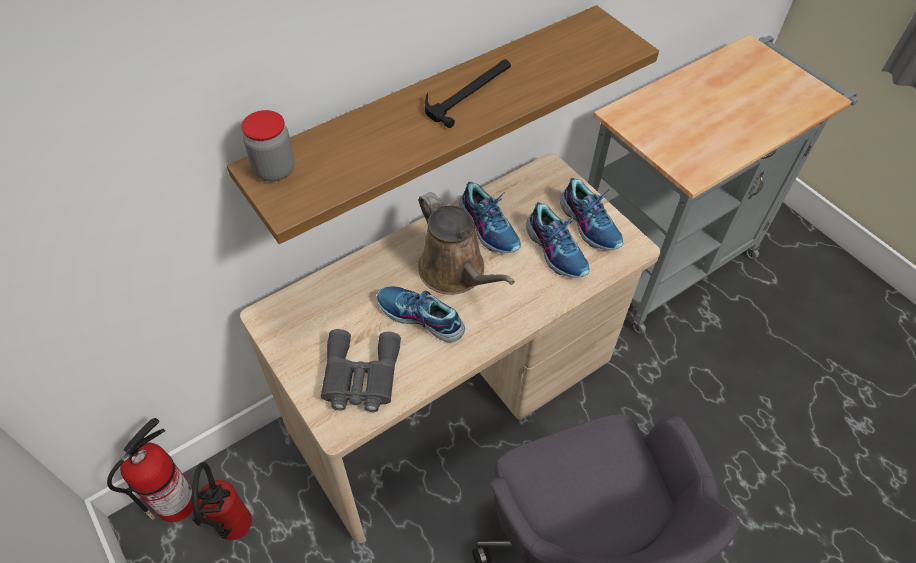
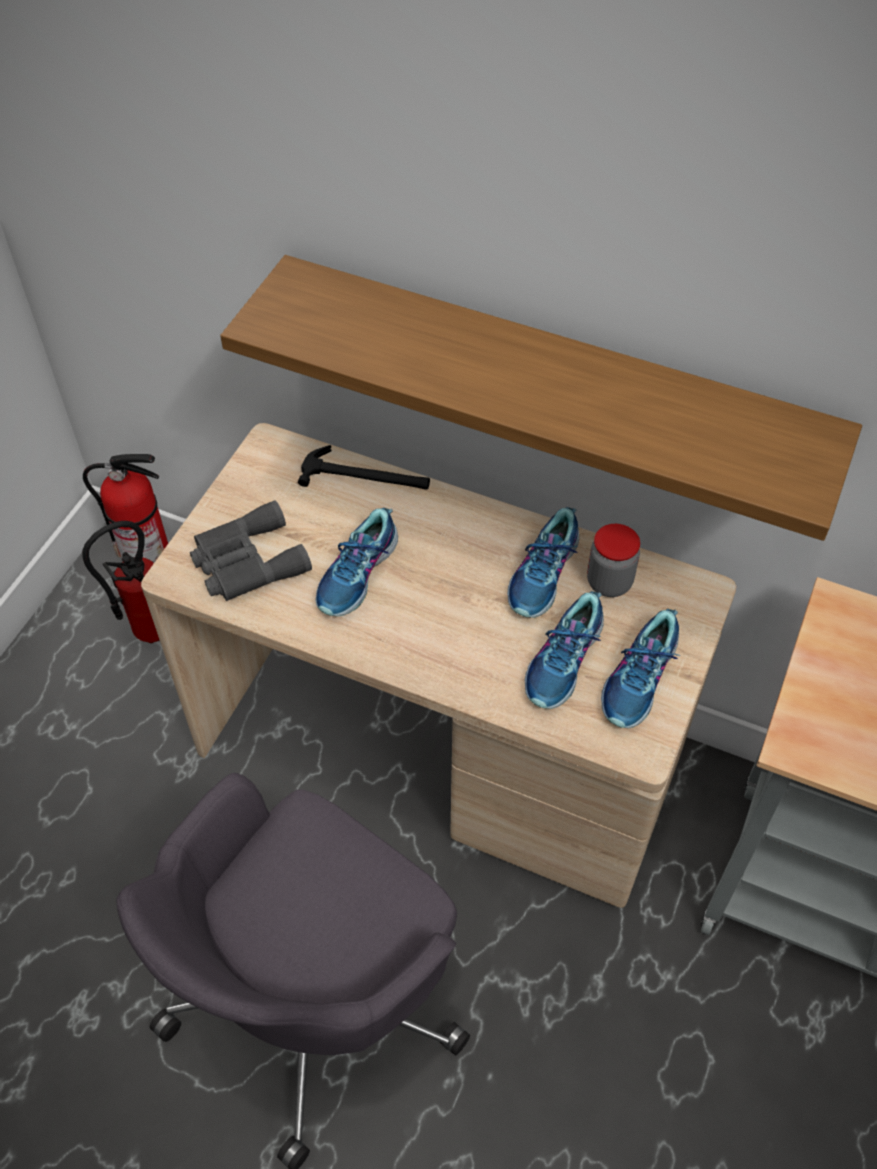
camera: 60 degrees right, 0 degrees up
(275, 170) = (303, 289): jar -> jar (609, 582)
(420, 318) = (358, 574): shoe -> shoe turned 150 degrees counterclockwise
(456, 273) = (448, 576): brown watering can -> none
(469, 92) = (557, 378): hammer -> hammer (366, 476)

